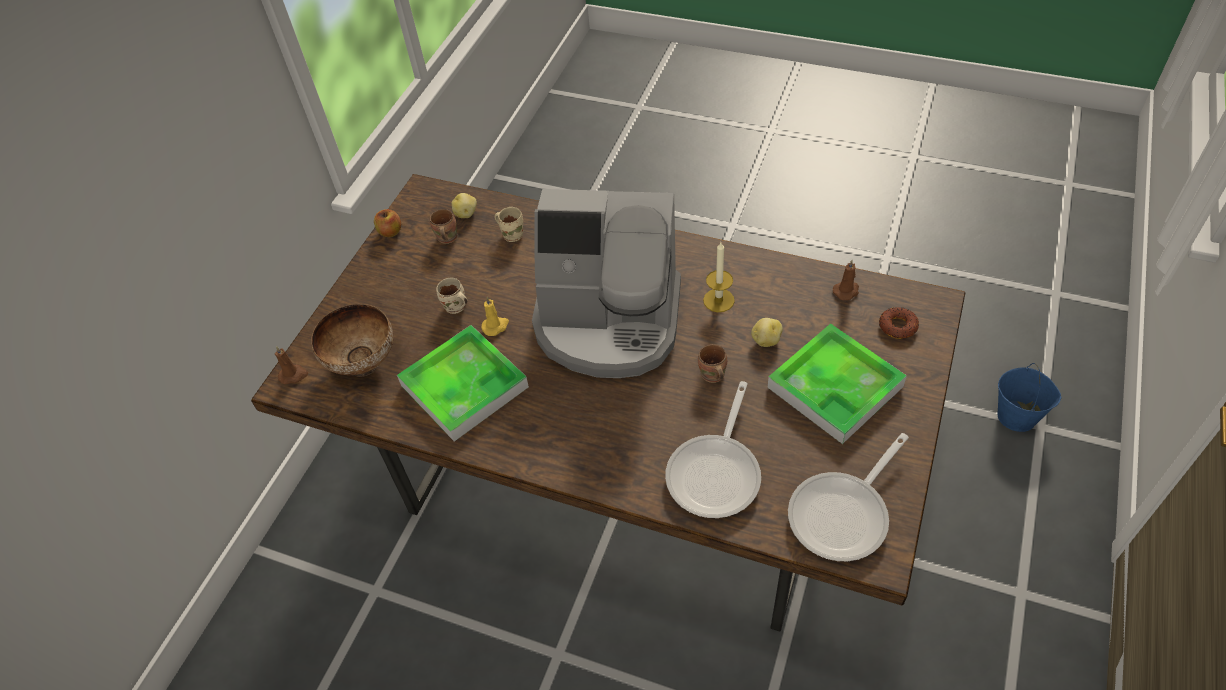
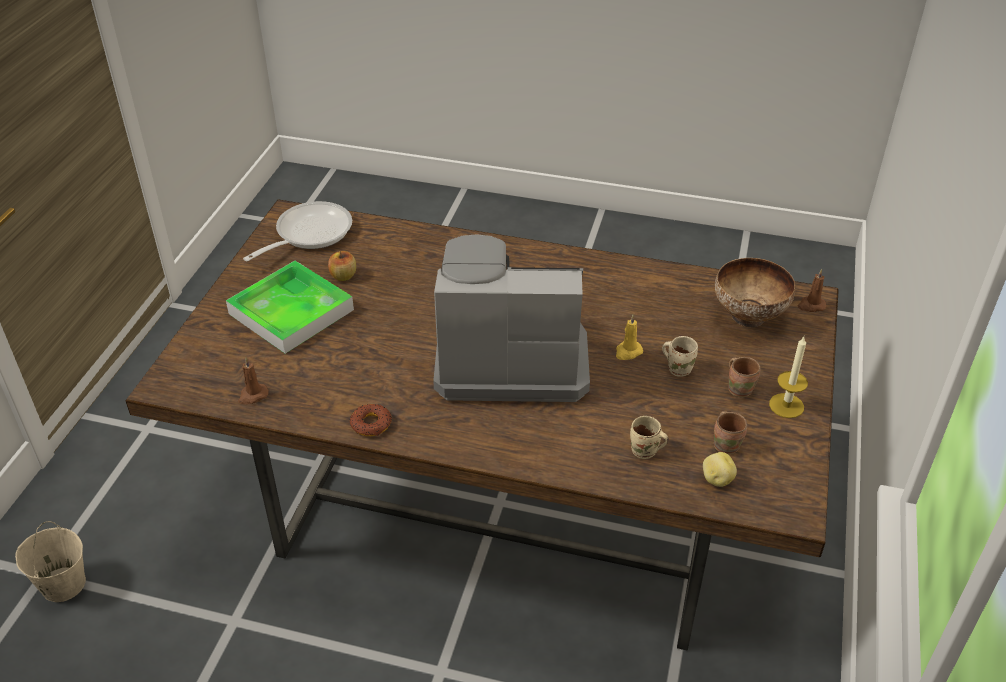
camera: 170 degrees right, 10 degrees down
(390, 232) = (803, 452): apple -> apple (343, 276)
(464, 386) = (639, 302): tray -> none
(712, 376) = (404, 316): brown mug -> brown mug (740, 388)
(716, 472) = (404, 253): frying pan -> none
(718, 300) = (393, 383): candle -> candle (786, 405)
(765, 340) = (348, 347): potato -> none
(897, 326) = (212, 363): donut -> donut (371, 424)
(1017, 416) = (63, 584): blue bucket -> beige bucket

